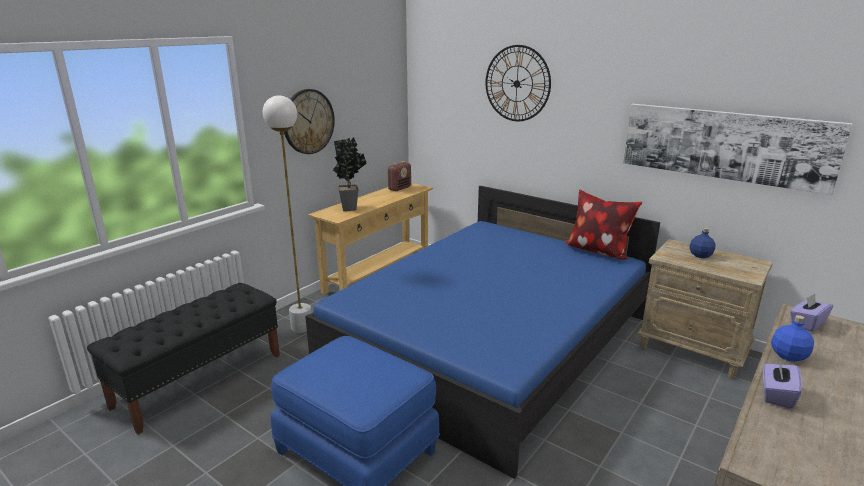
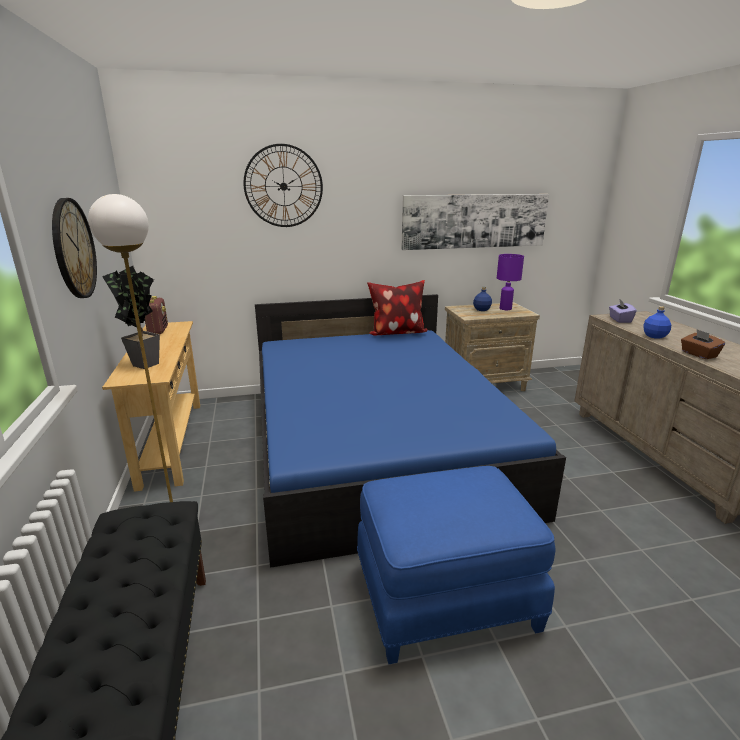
camera: 50 degrees left, 0 degrees up
(735, 264) = (505, 308): none -> purple table lamp
(776, 395) = (698, 354): purple tissue box -> brown tissue box

